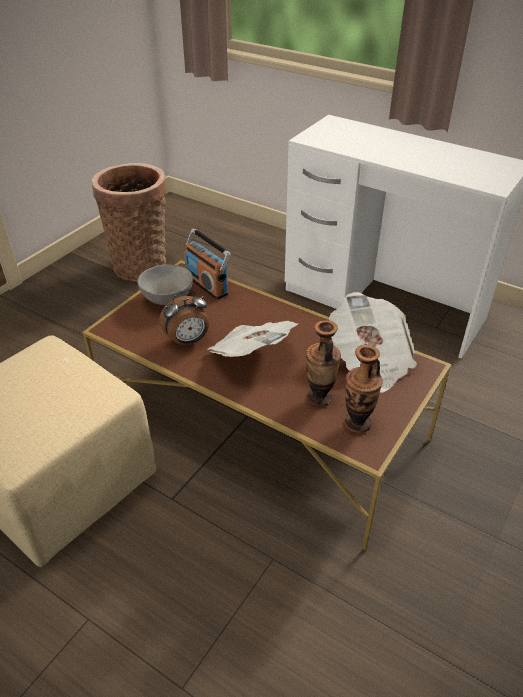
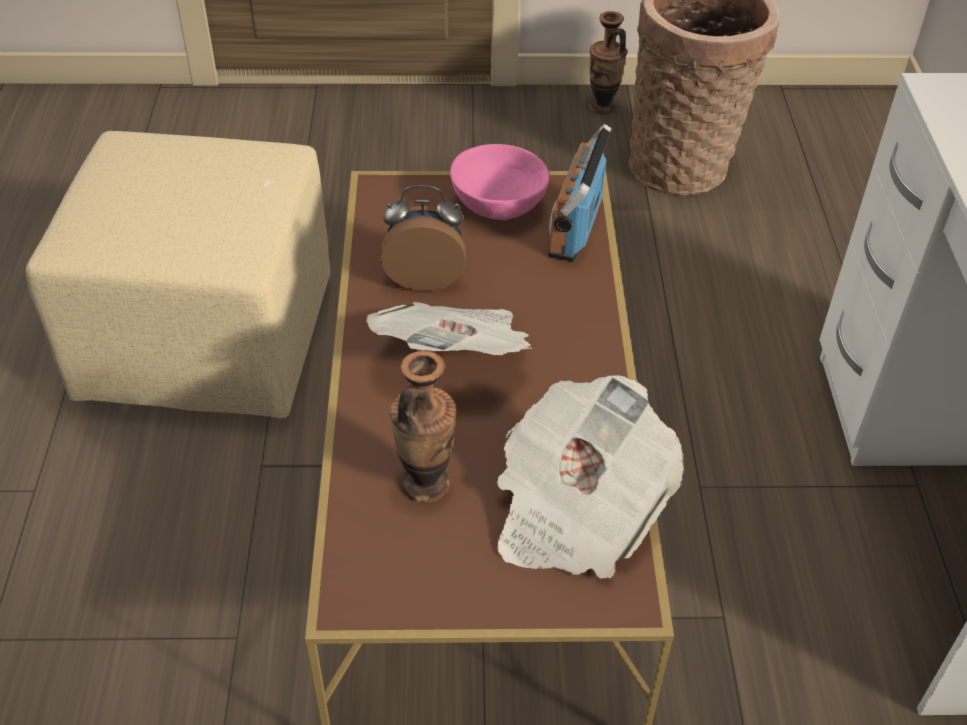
camera: 55 degrees right, 5 degrees up
(167, 298) = (498, 206): grey bowl -> pink bowl
(188, 341) = (424, 277): alarm clock -> alarm clock turned 150 degrees clockwise
(357, 423) = (403, 558): vase -> vase (602, 106)

